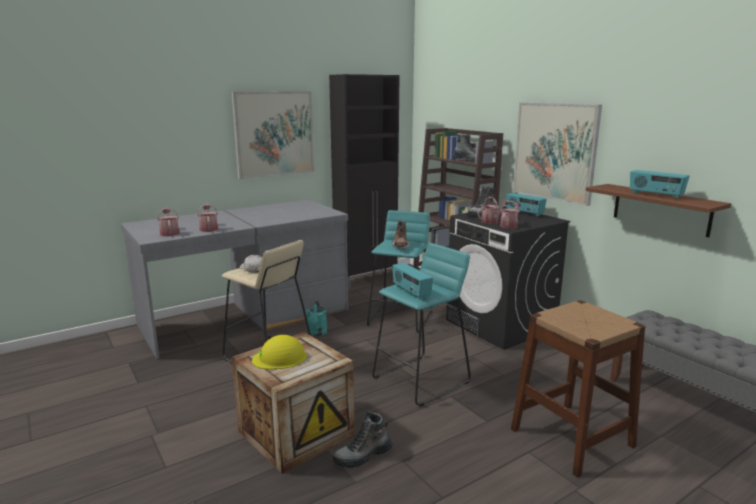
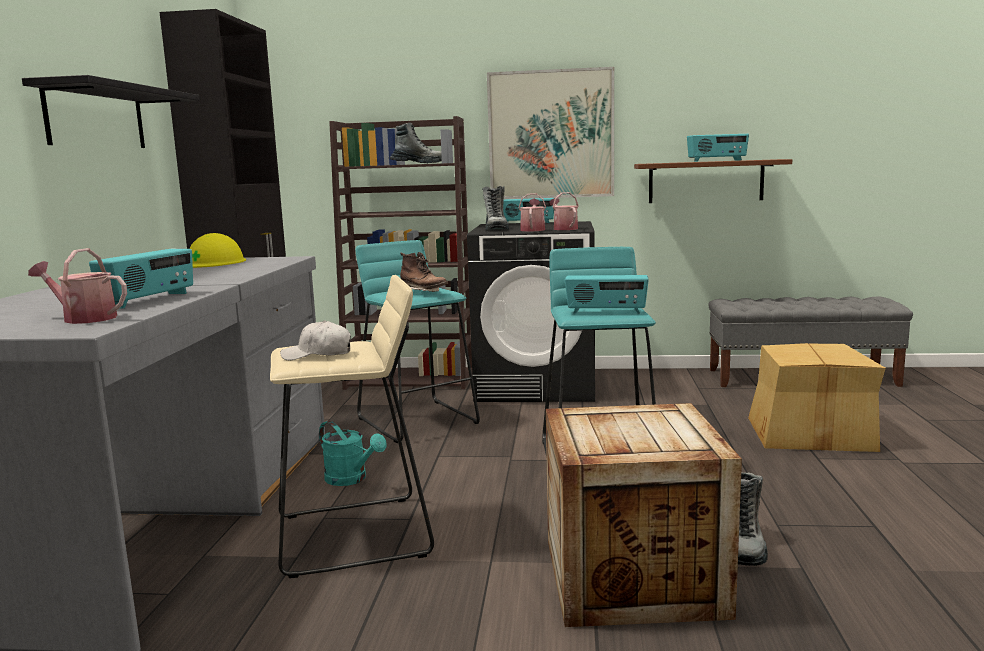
camera: 50 degrees left, 5 degrees down
(208, 229) = (150, 300): watering can -> radio
(274, 134) = (96, 118): picture -> black shelf
(280, 358) = (621, 436): yellow hard hat -> yellow hard hat (213, 262)
(572, 437) = (809, 433): brown stool -> cardboard box

